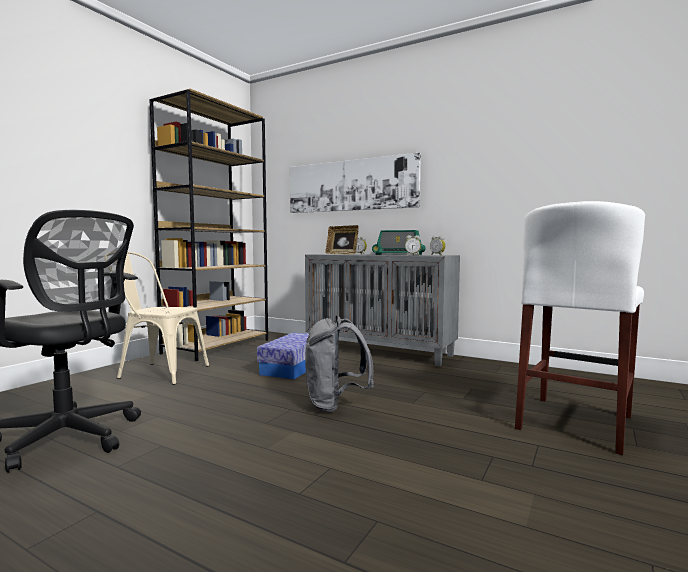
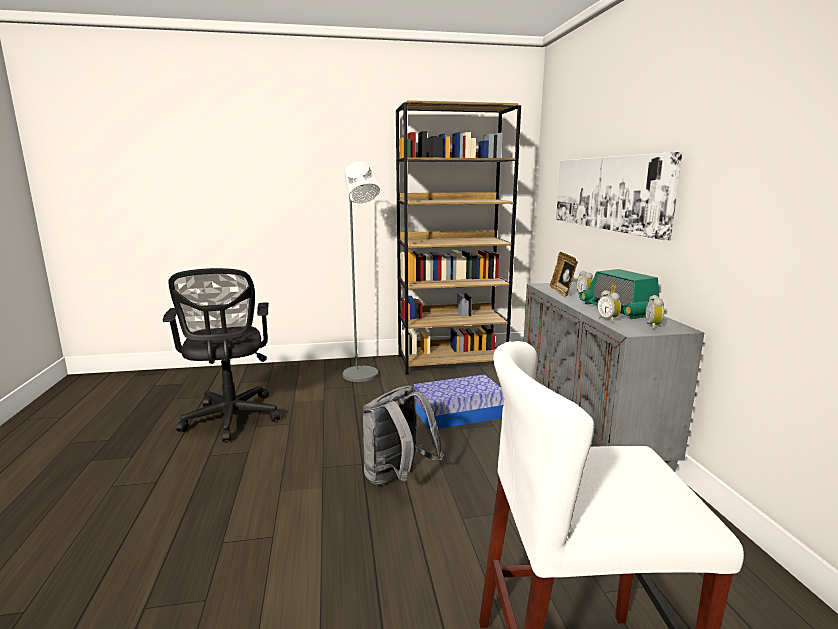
camera: 50 degrees right, 10 degrees up
(157, 372) = (363, 377): beige chair -> grey floor lamp

